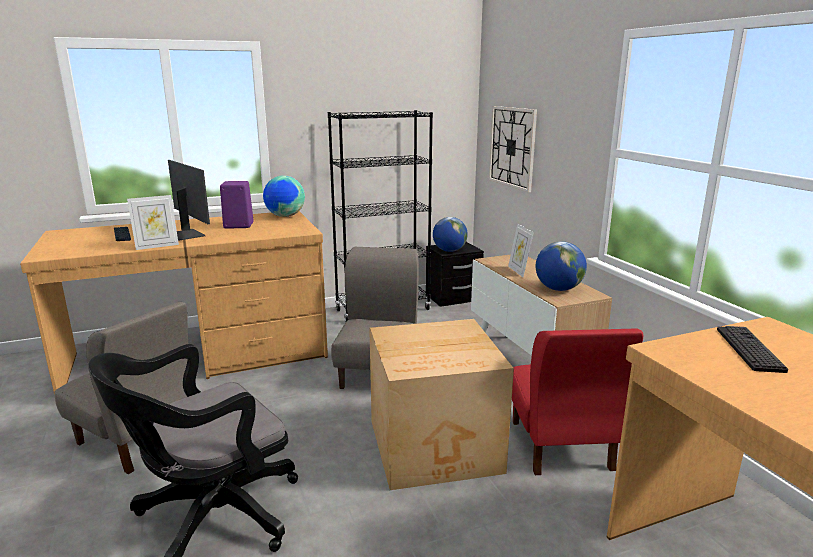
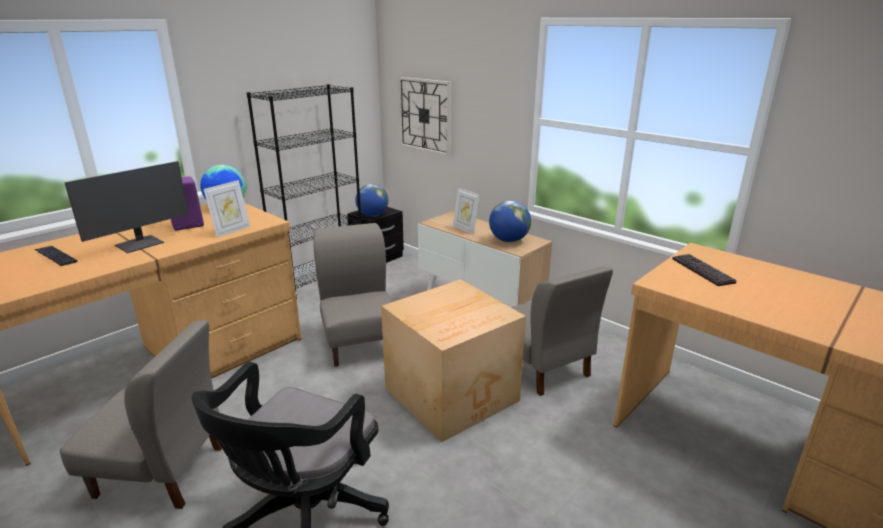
camera: 25 degrees left, 5 degrees up
(157, 246) = (121, 264): picture frame -> picture frame (231, 231)
(187, 234) = (140, 244): monitor -> monitor turned 105 degrees clockwise
(560, 445) = (543, 367): red chair -> grey chair

